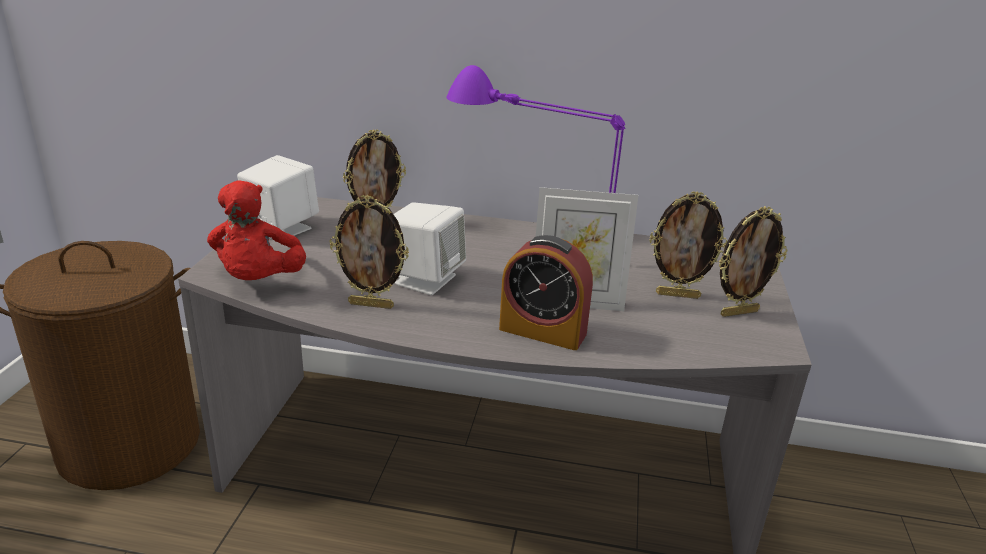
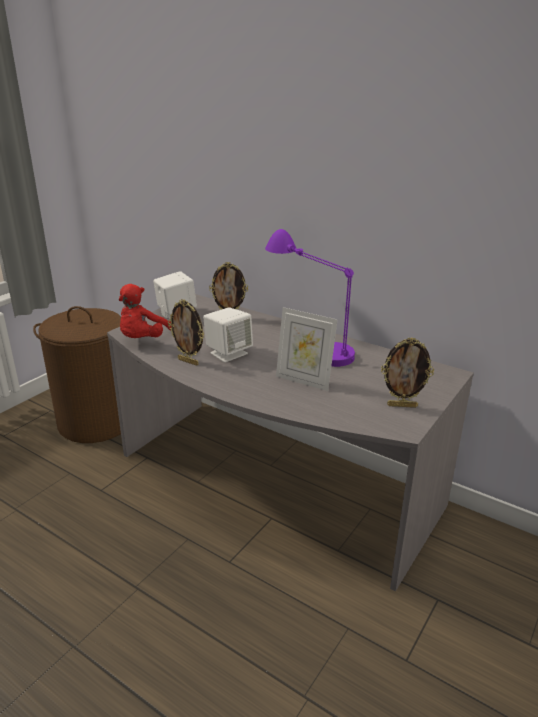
camera: 25 degrees right, 0 degrees up
(542, 331) = (268, 392): alarm clock -> none
(678, 295) = (372, 388): picture frame -> none

